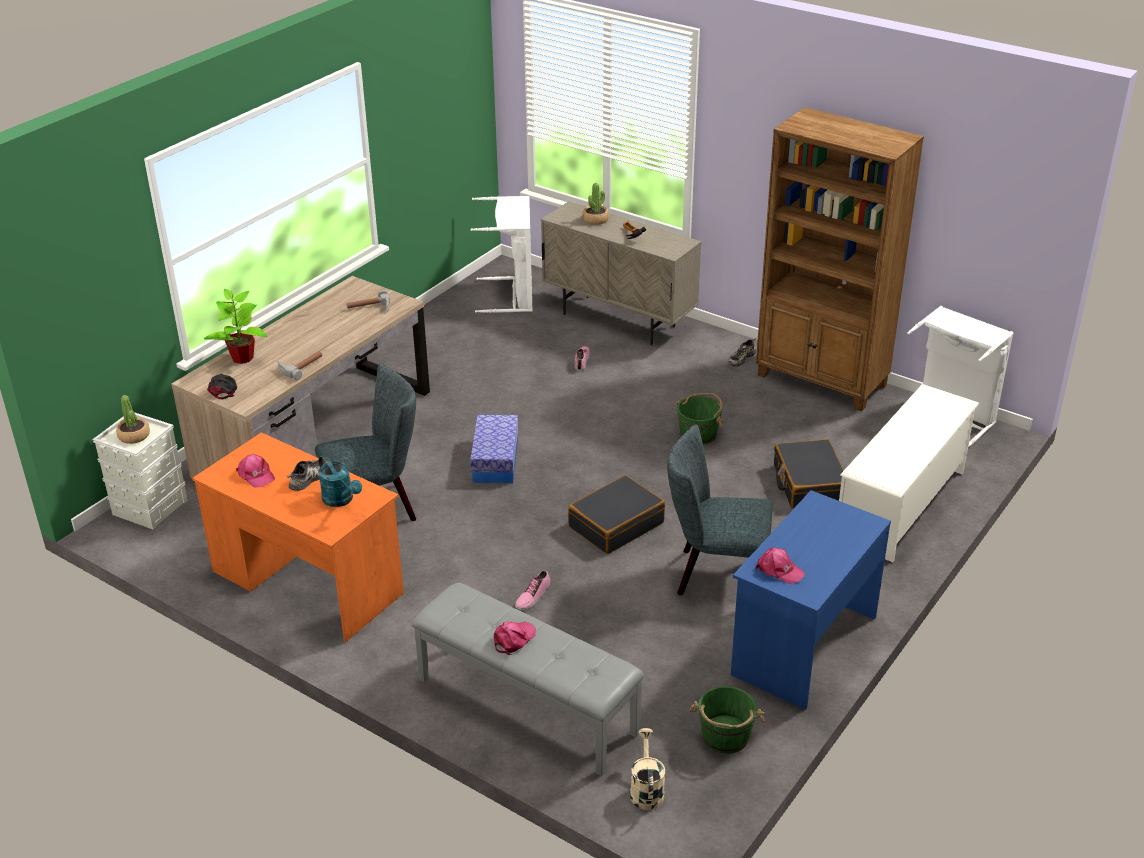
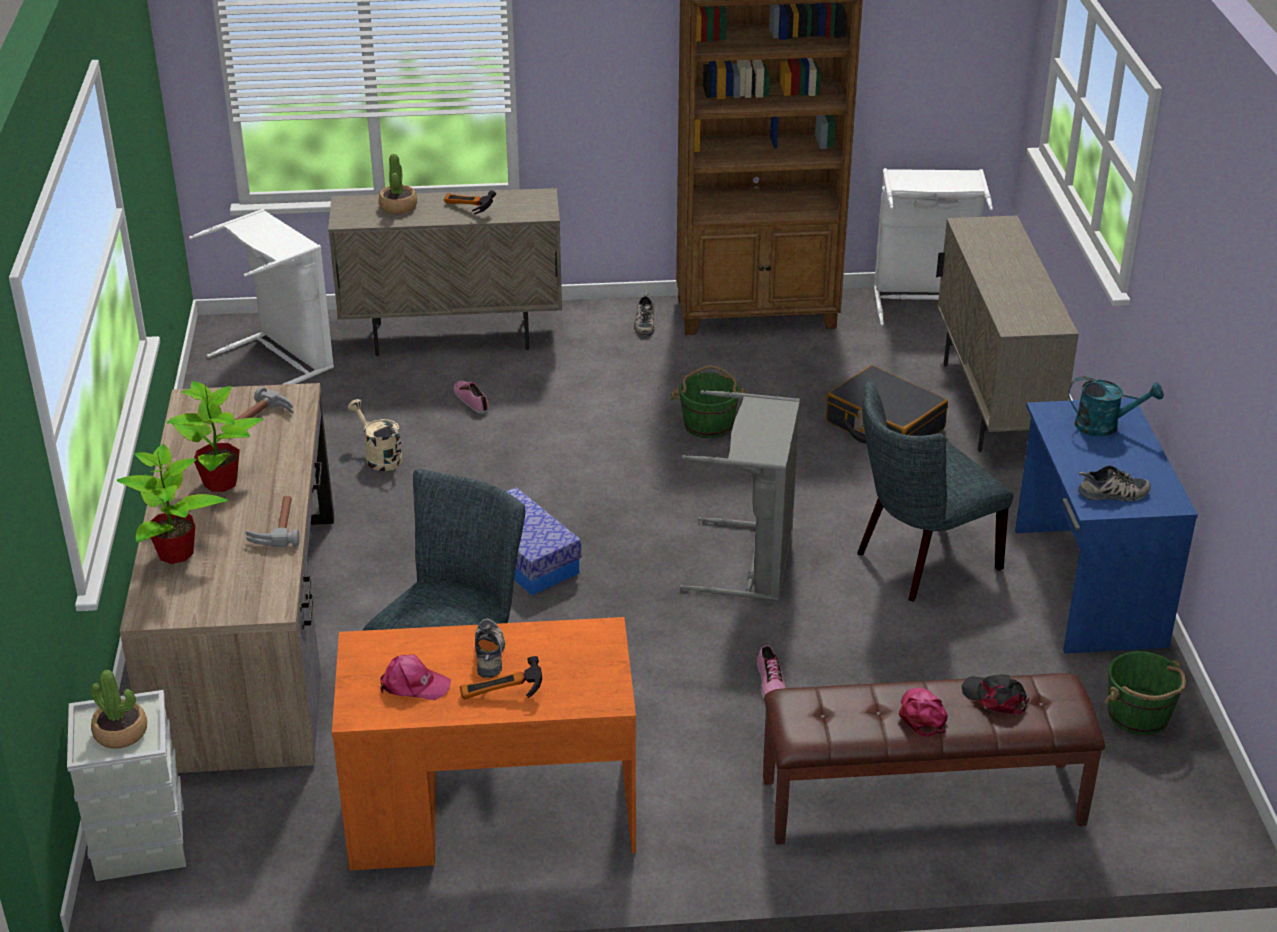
camera: 40 degrees left, 0 degrees up
(223, 389) = (209, 603): black cap -> black cap (995, 698)
(285, 502) = (502, 696): none -> hammer
(308, 333) = (221, 483): none -> potted plant
(341, 500) = (568, 658): turquoise watering can -> turquoise watering can (1105, 426)
(526, 706) = (922, 802): grey bench -> brown bench
(616, 524) = (753, 562): black suitcase -> grey laundry basket
(646, 789) = (1142, 811): beige watering can -> beige watering can (379, 457)
(779, 570) = (1113, 494): pink cap -> shoe
(901, 505) = (992, 406): white shoe rack -> beige cabinet

